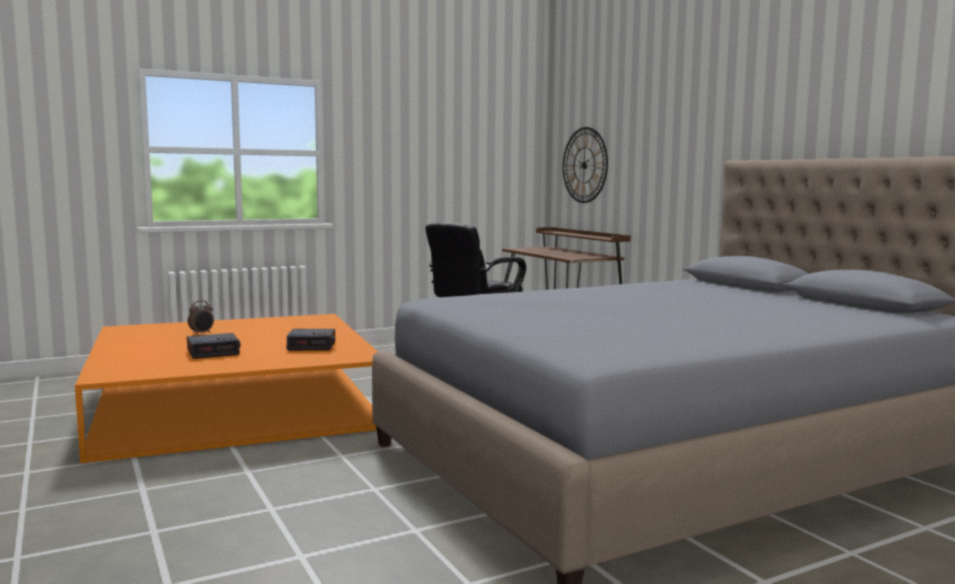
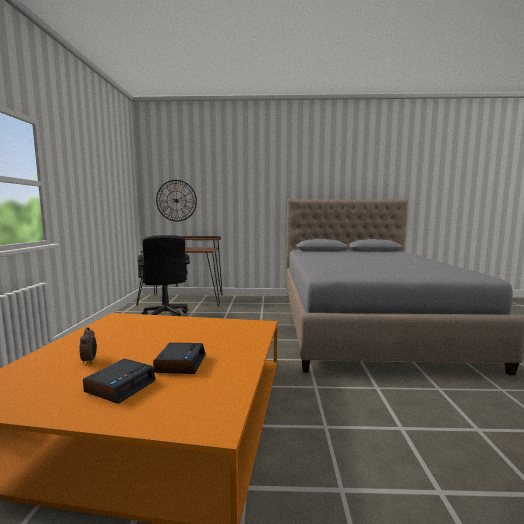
camera: 60 degrees left, 0 degrees up
(312, 346) = (210, 331): alarm clock -> alarm clock (121, 386)

